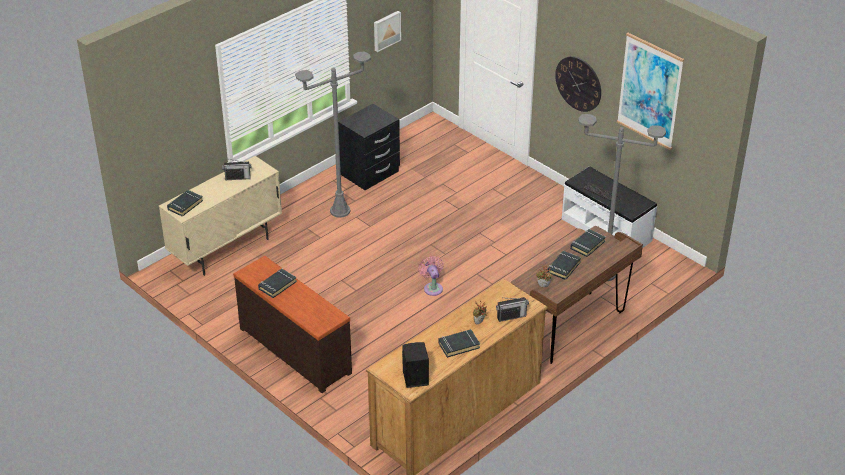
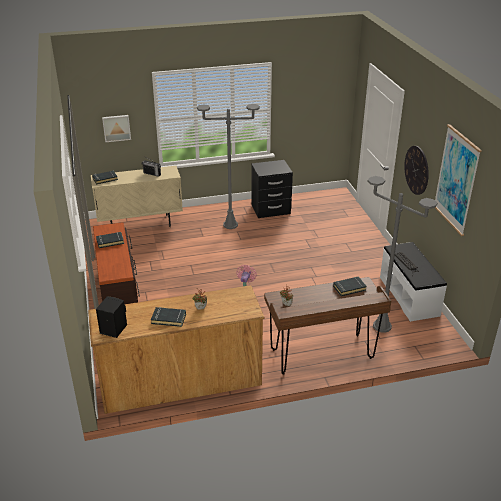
camera: 30 degrees right, 5 degrees down
(386, 30) = (307, 109): picture -> picture (116, 128)
(511, 316) = (229, 313): radio -> none
(563, 267) = (315, 297): black book -> none

